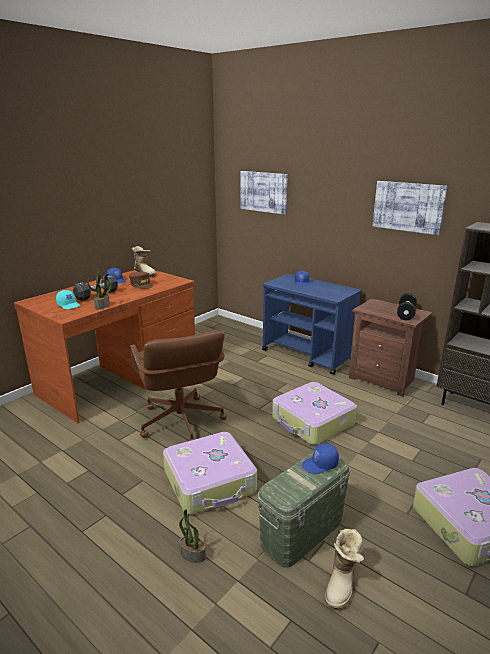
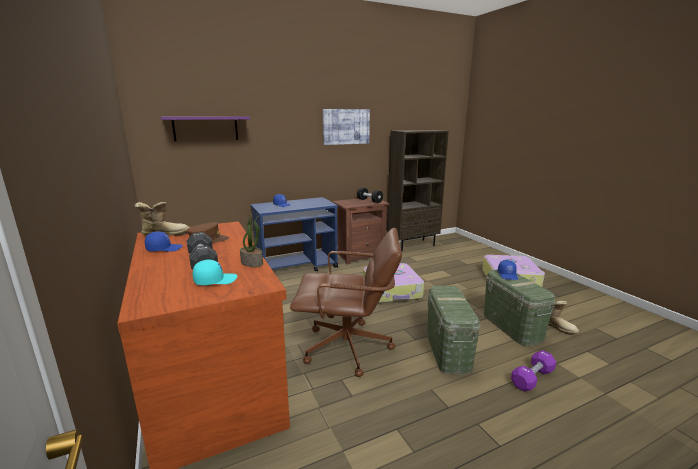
camera: 65 degrees left, 5 degrees down
(192, 554) = (532, 378): potted plant -> purple dumbbell
(210, 482) = (447, 351): suitcase -> green storage box
(263, 192) = (206, 128): picture -> purple shelf

